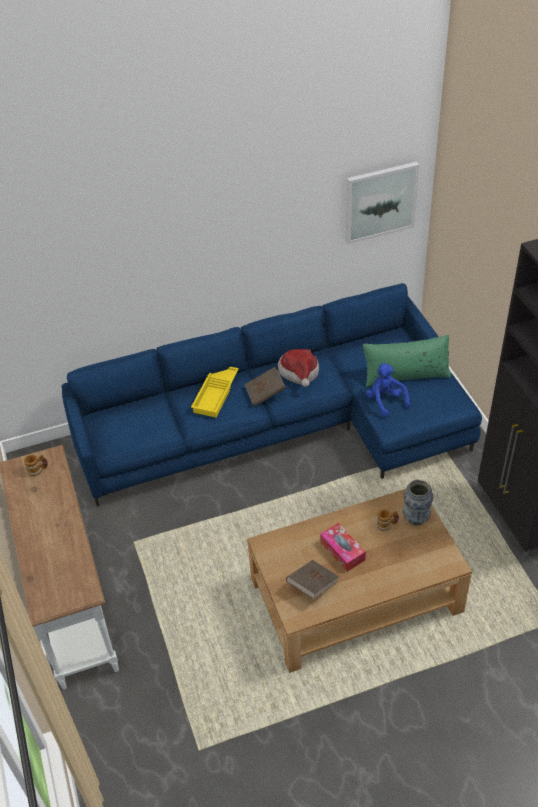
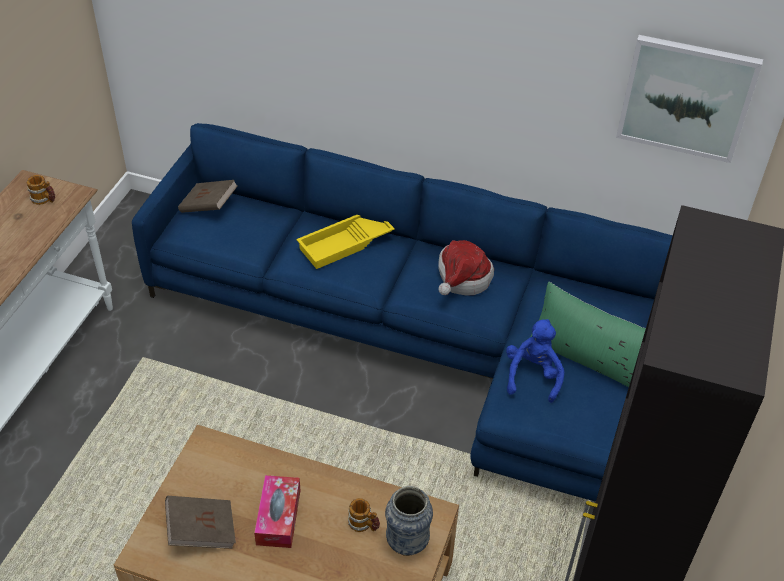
camera: 35 degrees right, 0 degrees up
(265, 393) = (399, 277): brown book -> brown book (209, 207)

